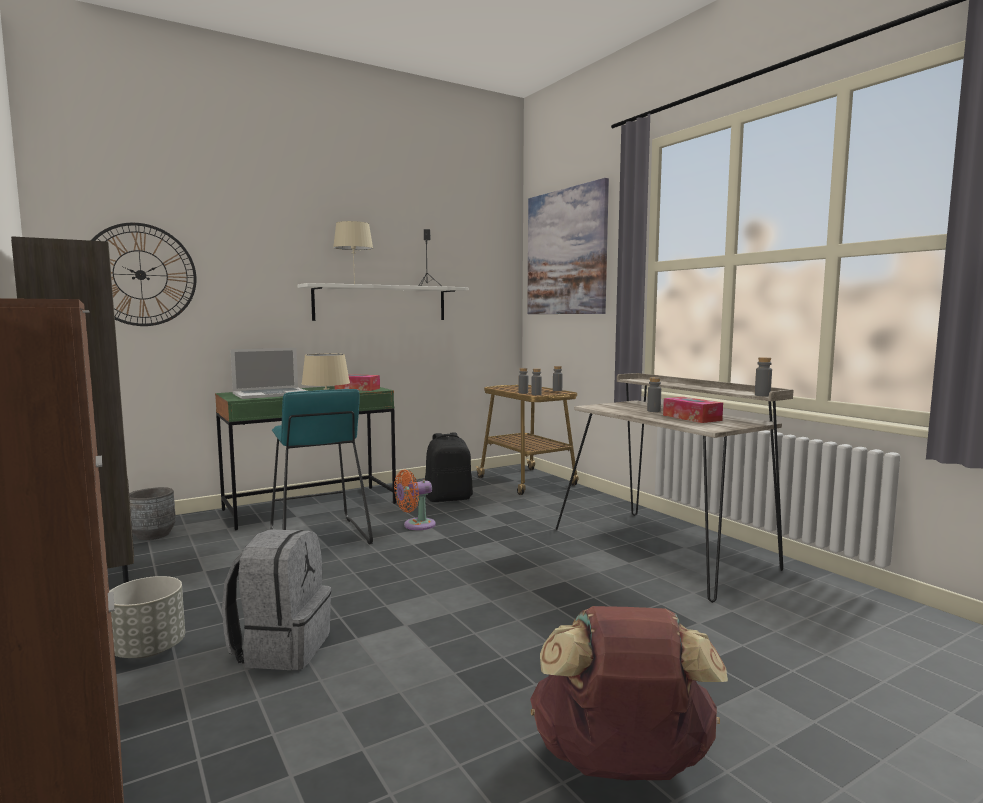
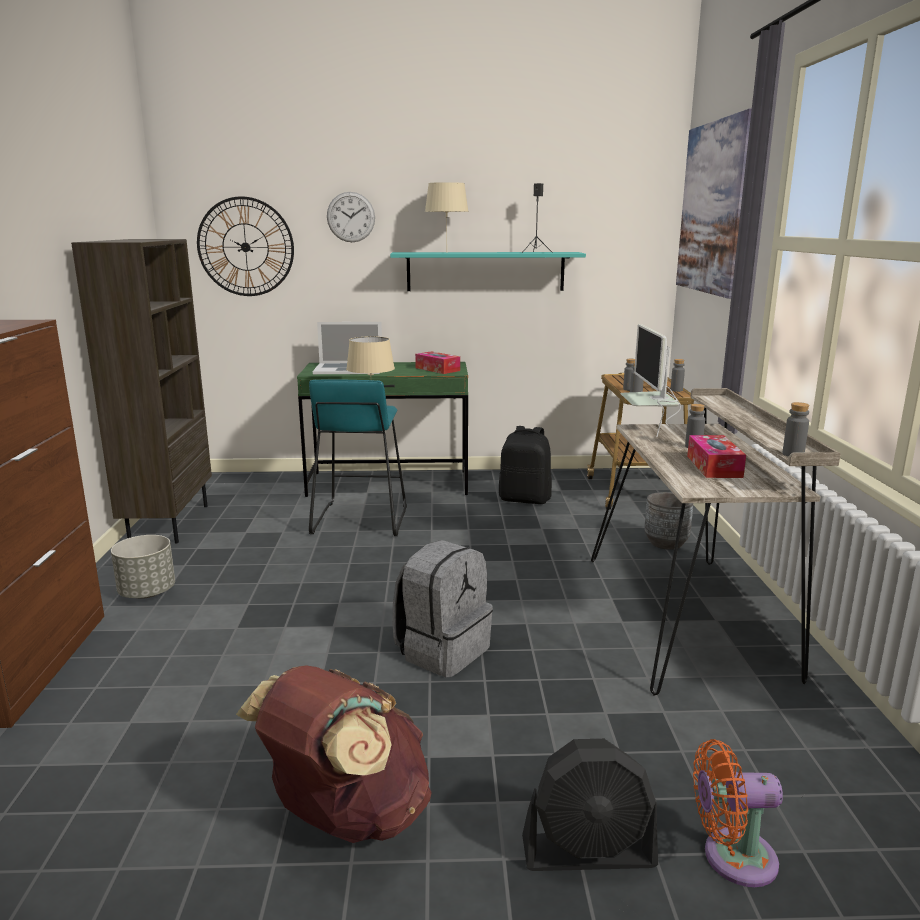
camera: 30 degrees right, 10 degrees up
(153, 535) = (245, 488): grey planter -> grey planter (666, 543)
(256, 250) = (351, 217): none -> wall clock
(281, 648) = (226, 618): grey backpack -> grey backpack (442, 650)
(381, 303) = (485, 271): white shelf -> turquoise shelf
(416, 525) = (457, 524): orange fan -> orange fan (732, 857)
(602, 406) = (649, 429): none -> monitor
(815, 716) = (589, 852): none -> black fan

